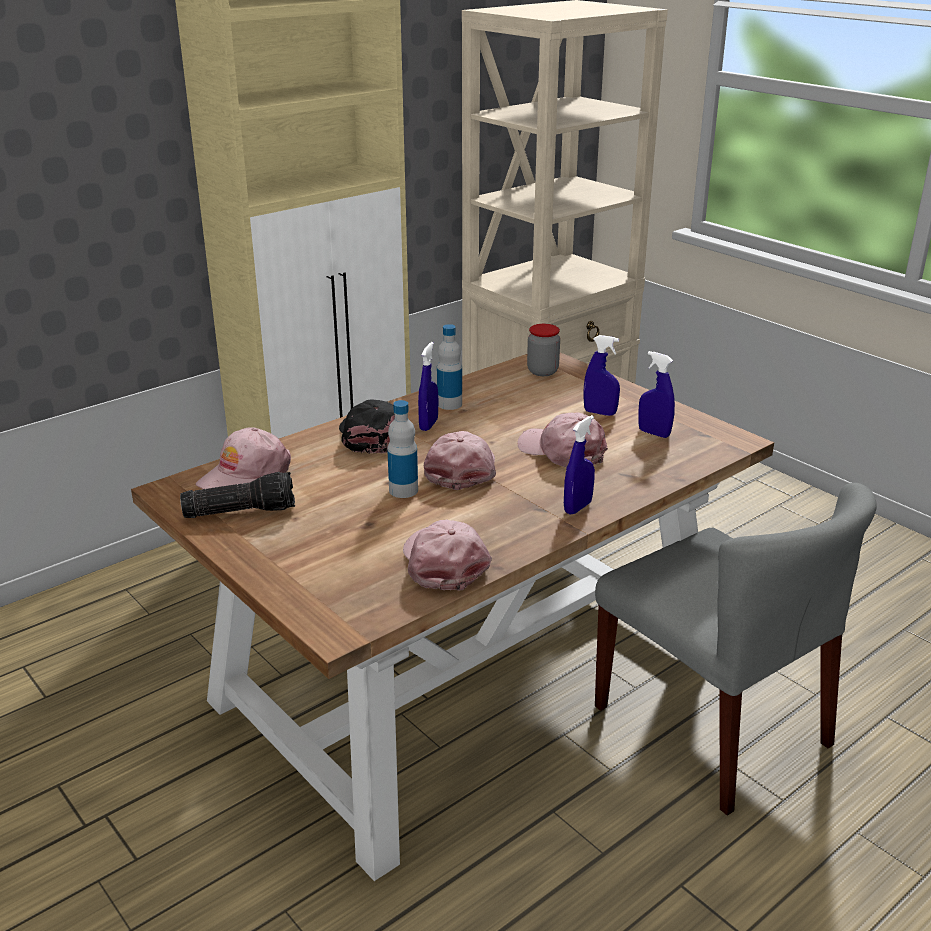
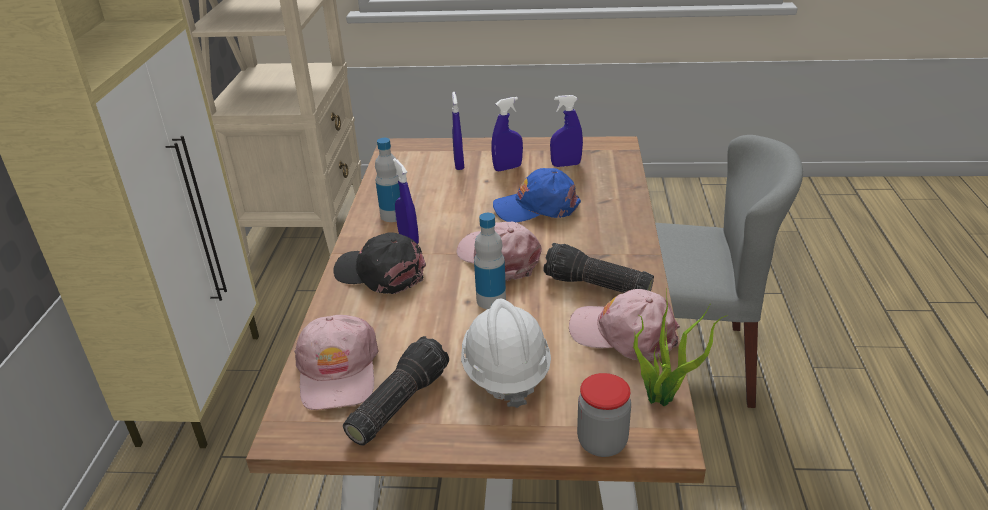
camera: 45 degrees left, 5 degrees up
(327, 534) = (505, 372): none -> white hard hat
(387, 612) = (664, 398): none -> potted plant
(490, 524) = (596, 286): none -> flashlight
(542, 371) = (412, 157): jar -> jar (602, 442)
(562, 451) = (537, 207): pink cap -> blue cap
(577, 507) = (622, 240): blue spray bottle -> blue spray bottle (459, 164)

